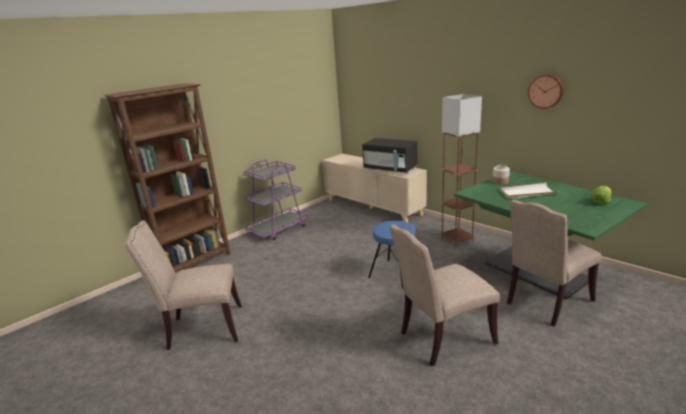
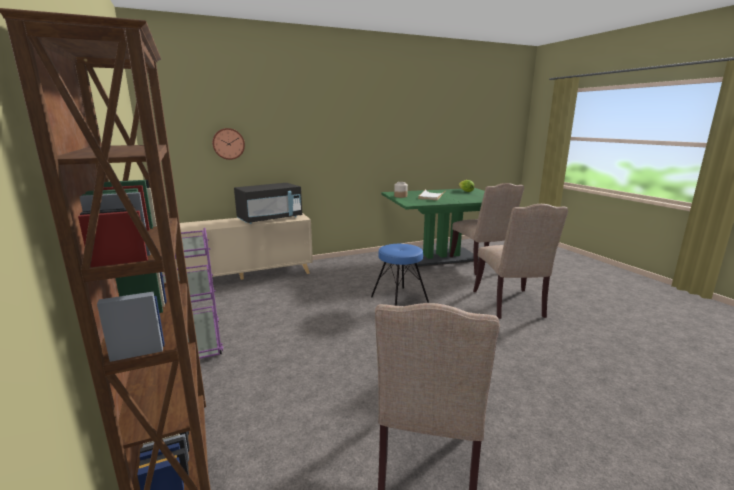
camera: 70 degrees left, 5 degrees down
(457, 239) = (366, 264): brown floor lamp -> none
(546, 91) = (403, 120): wall clock -> wall clock (228, 143)

